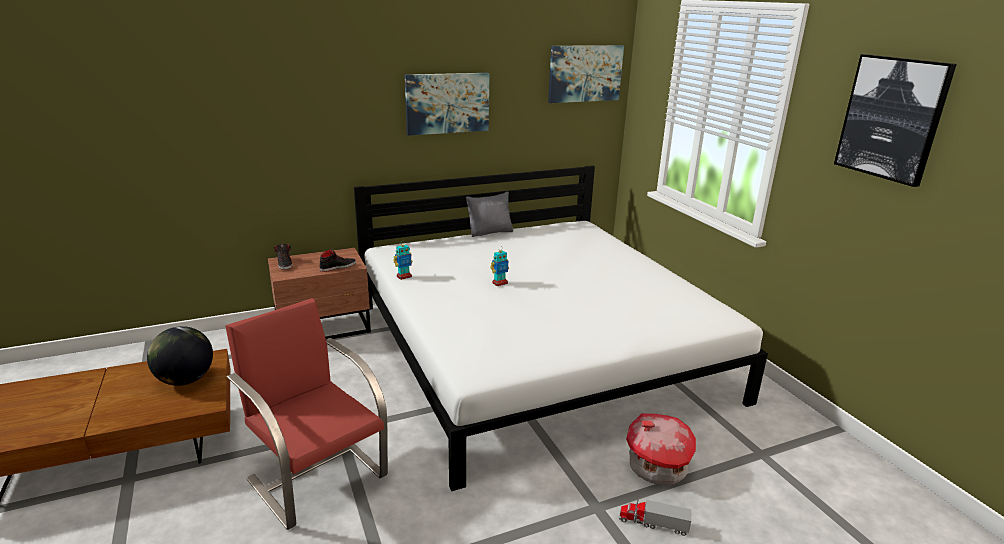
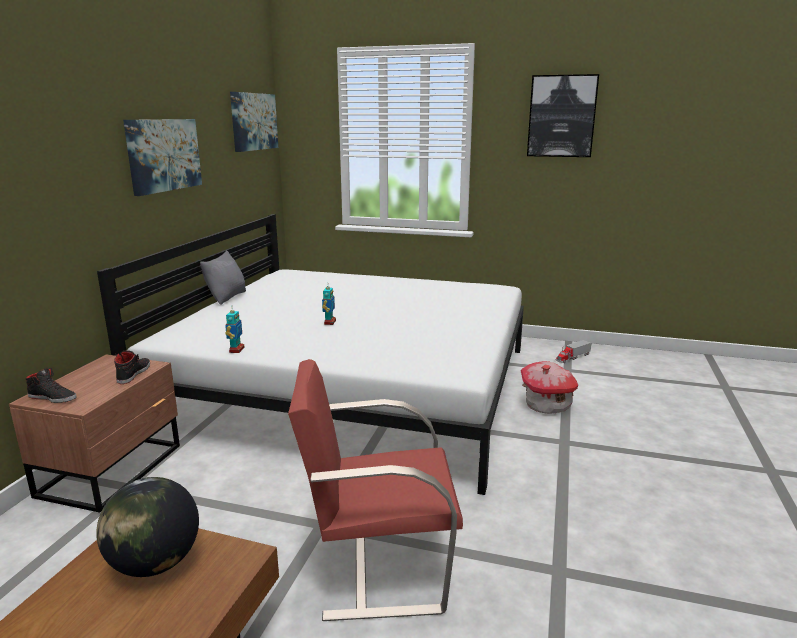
camera: 50 degrees left, 5 degrees down
(653, 523) = (597, 430): toy truck -> toy truck (572, 357)

